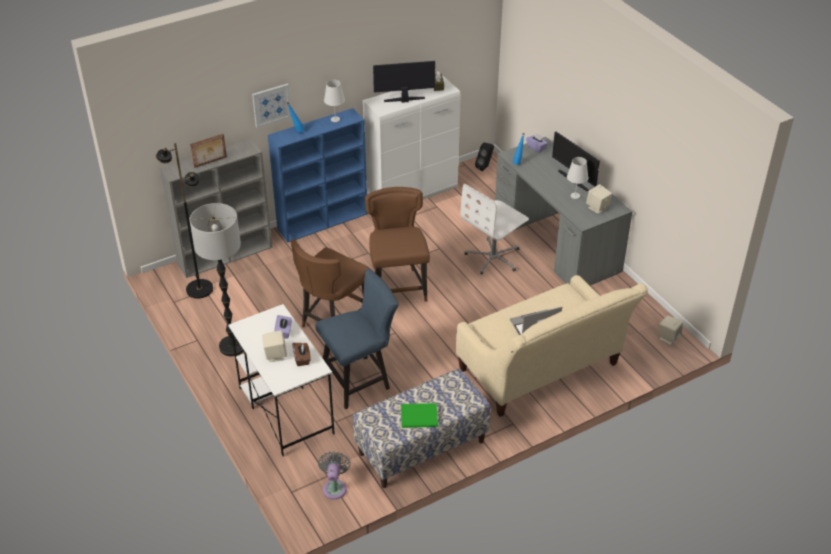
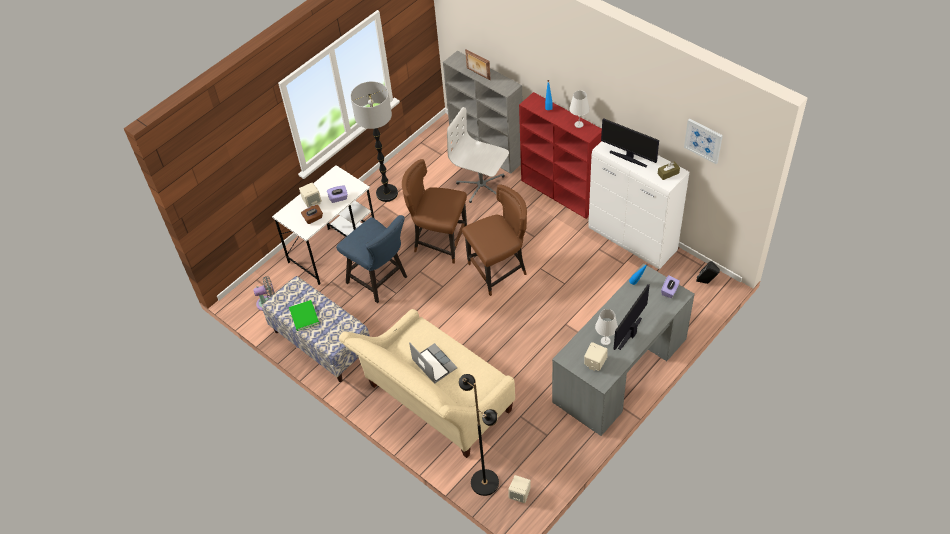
camera: 75 degrees right, 10 degrees up
(199, 289) = (441, 150): black floor lamp -> black floor lamp (485, 482)
(271, 105) = (542, 72): picture -> picture (703, 140)
(323, 221) = (560, 193): blue bookcase -> red bookcase
(404, 100) = (628, 158): monitor -> monitor turned 150 degrees clockwise
(494, 257) = (571, 327): white office chair -> white office chair (481, 186)

